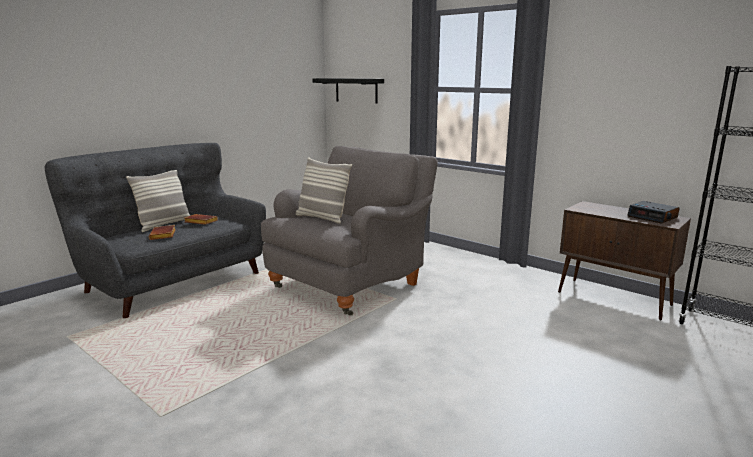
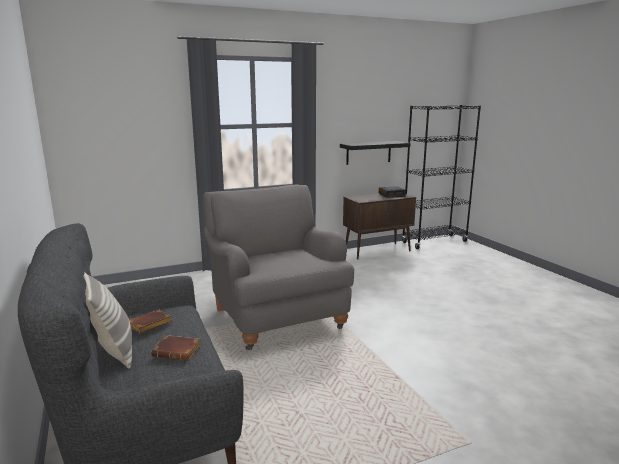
camera: 65 degrees left, 0 degrees up
(322, 218) = (280, 260): pillow -> none
(356, 90) = (101, 134): black shelf -> black shelf (368, 152)

